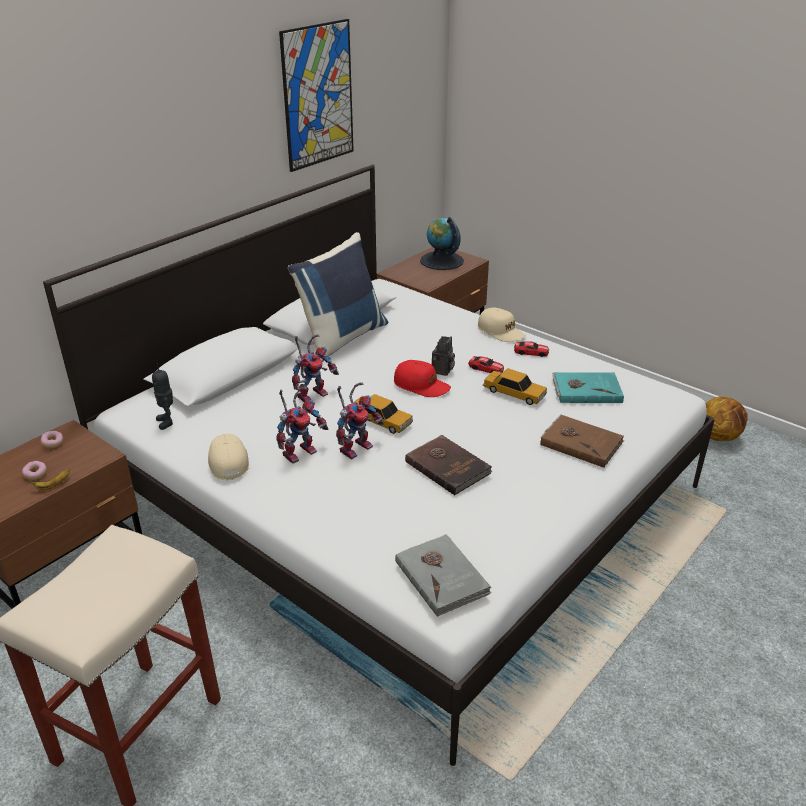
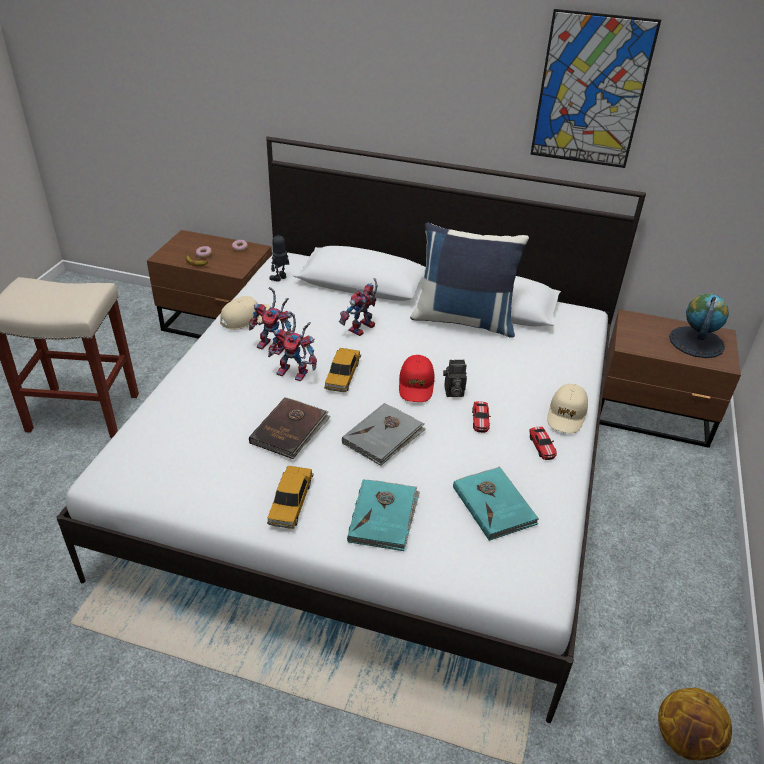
camera: 65 degrees right, 5 degrees up
(313, 393) = (361, 330): toy robot -> toy robot turned 105 degrees clockwise
(442, 576) = (139, 461): grey book -> grey book (384, 436)
(514, 393) = (448, 449): toy car -> toy car (291, 502)
(581, 443) = (384, 516): brown book -> turquoise book

